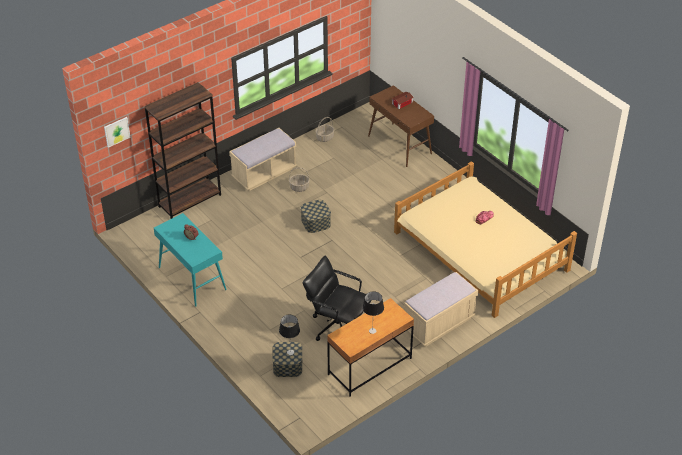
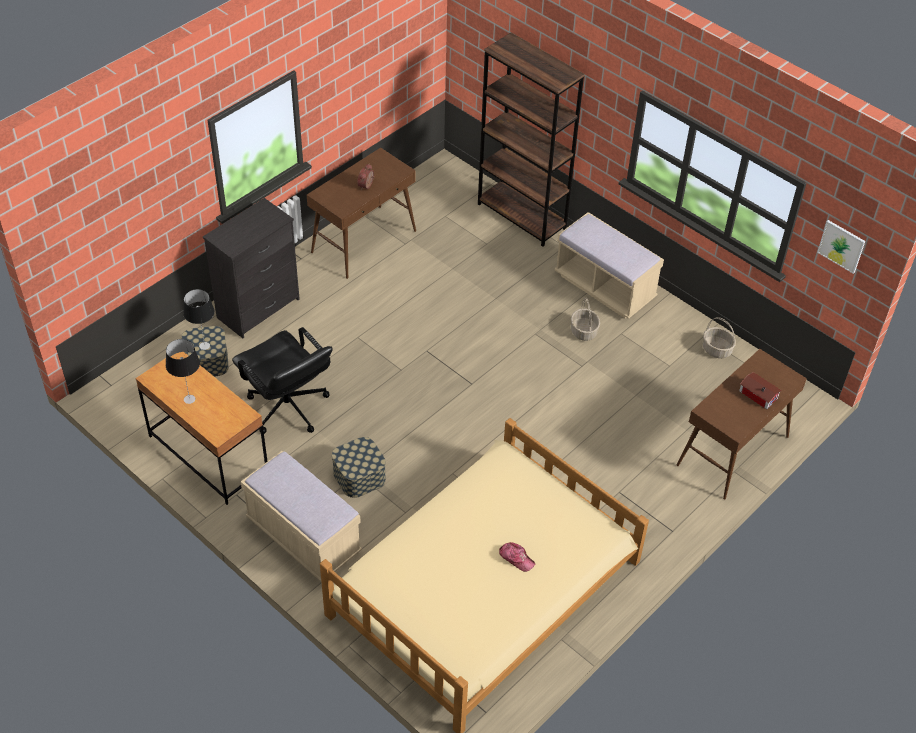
camera: 80 degrees right, 5 degrees up
(117, 131) = (476, 32): picture -> picture (841, 246)
(191, 278) = (364, 241): turquoise console table -> brown console table
(243, 336) = (259, 308): none -> black dresser
(316, 222) = (507, 360): storage box -> storage box (359, 476)
(337, 326) = (288, 408): black office chair -> black office chair turned 120 degrees clockwise

